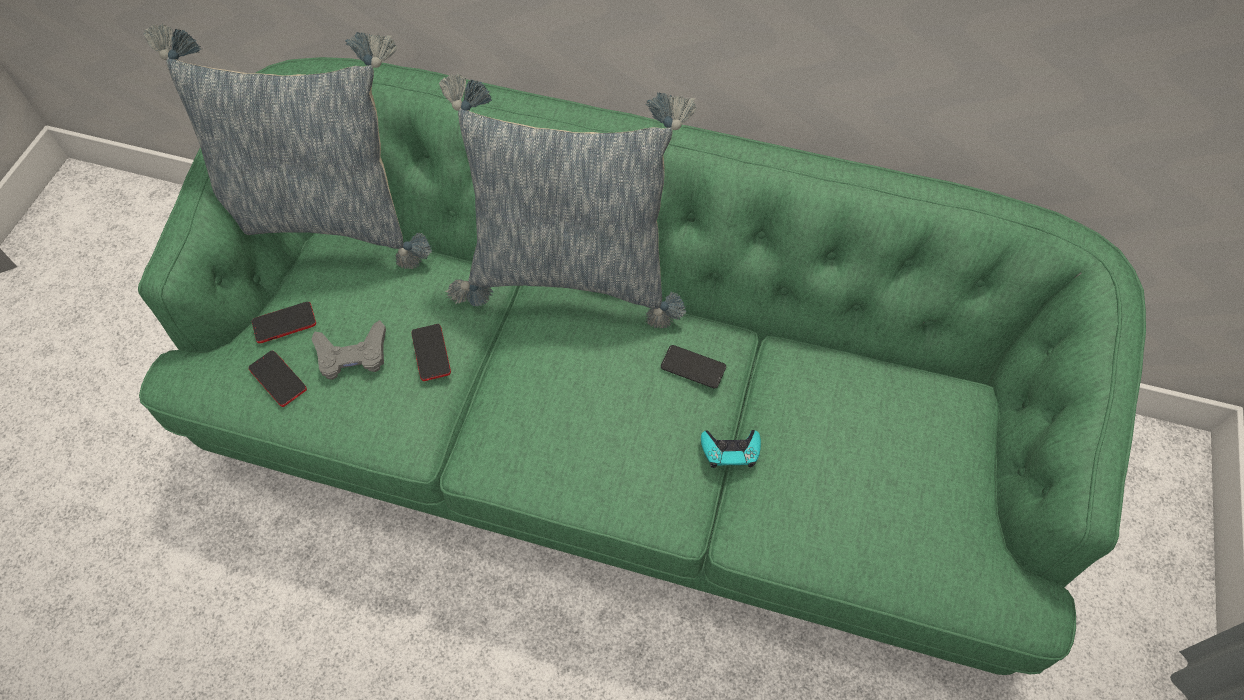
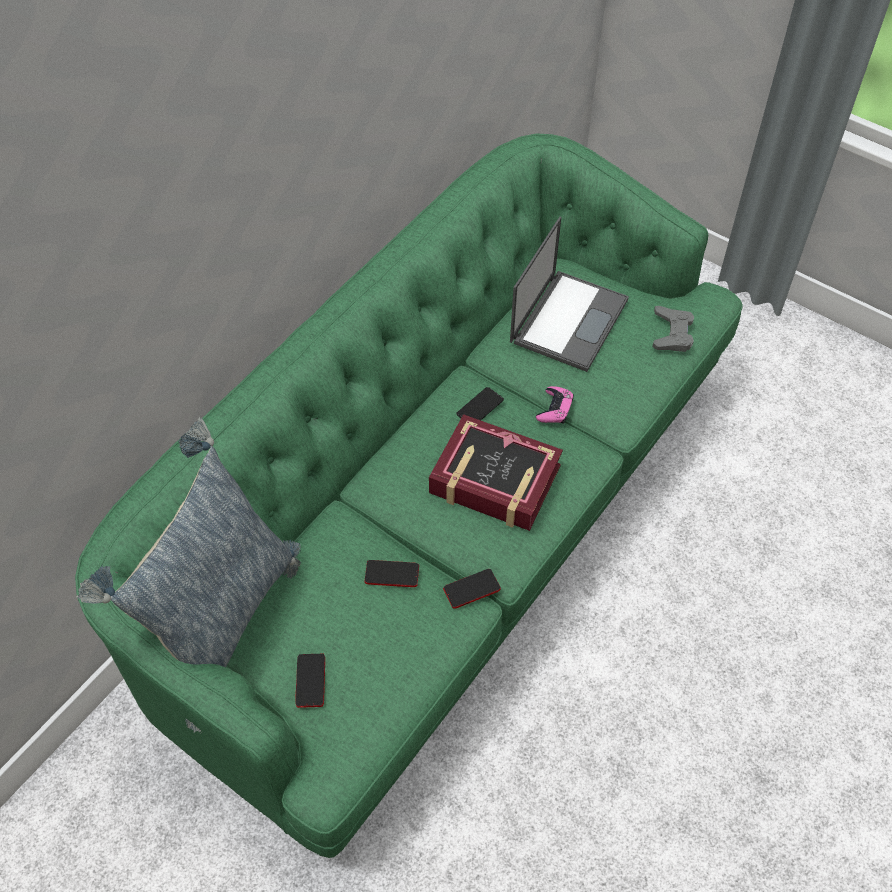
camera: 70 degrees left, 5 degrees down
(278, 379) = (368, 696): phone -> phone (471, 589)
(352, 355) = (369, 632): grey game controller -> grey game controller (672, 333)
(572, 282) = (364, 462): pillow -> none
(589, 414) = (494, 481): none -> book
(730, 450) = (554, 409): turquoise game controller -> pink game controller
(881, 424) = (569, 319): none -> laptop

